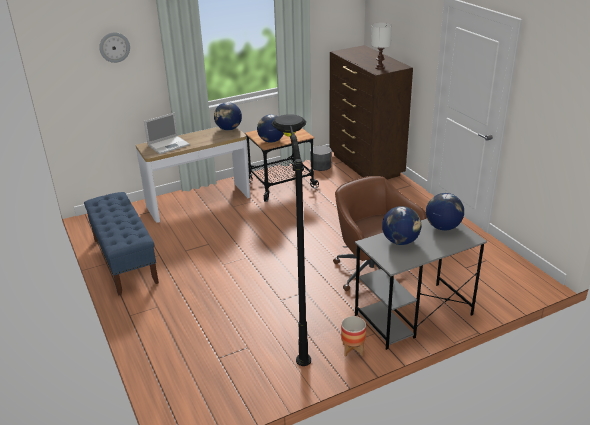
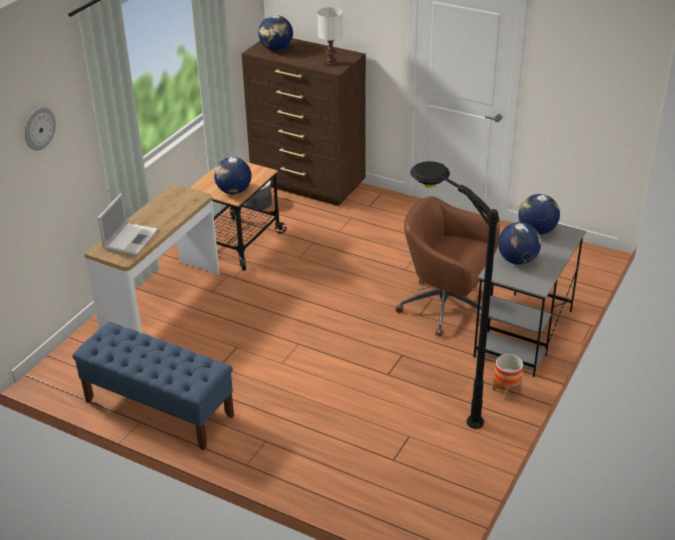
camera: 35 degrees left, 5 degrees up
(228, 129) = (178, 192): globe -> globe (276, 49)

